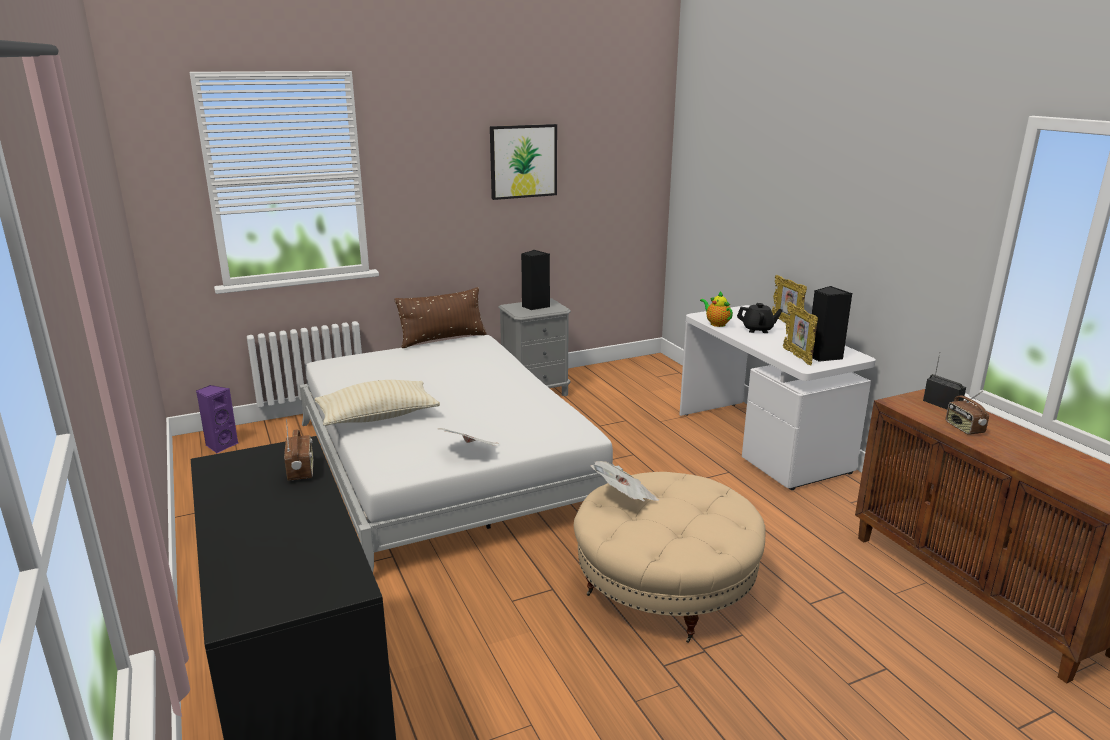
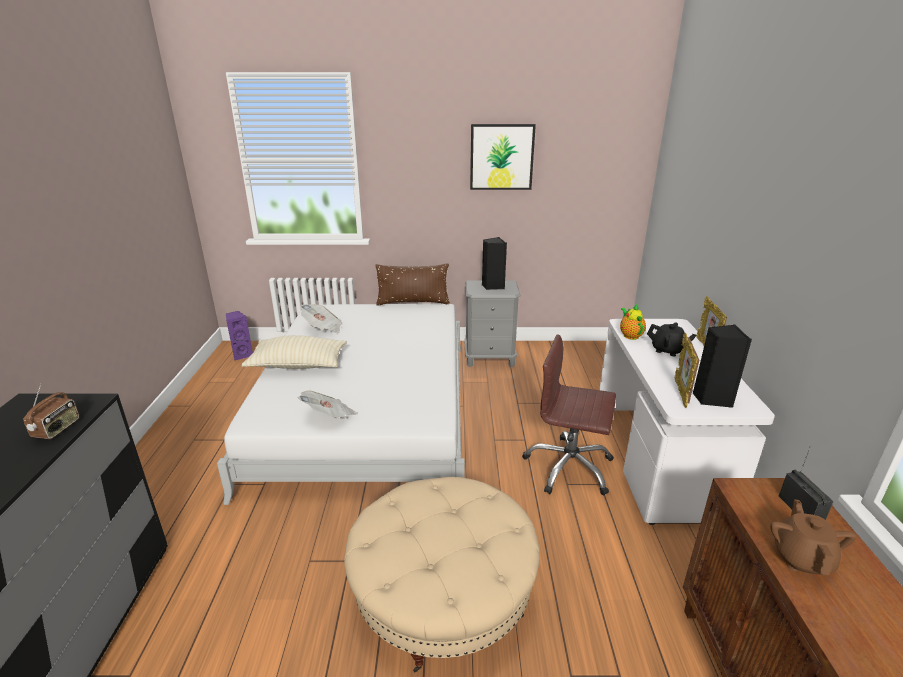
camera: 25 degrees right, 5 degrees up
(624, 497) = (414, 503): newspaper -> newspaper (323, 328)
(692, 466) = (569, 467): none -> brown office chair
(963, 428) = (801, 558): radio -> brown teapot

